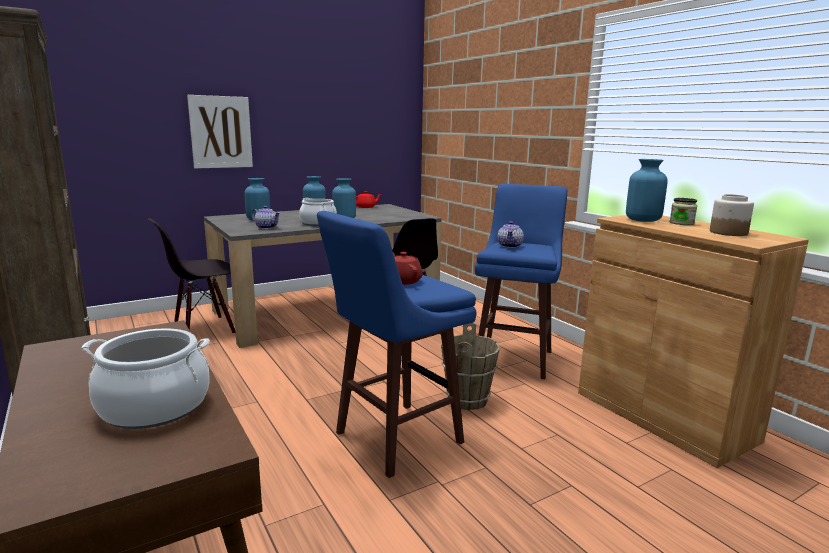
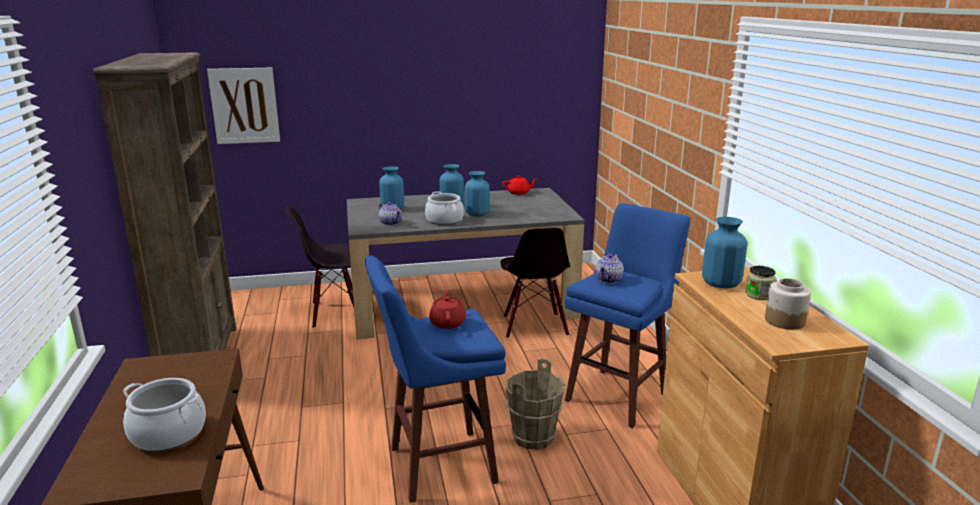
camera: 20 degrees right, 5 degrees up
(221, 132) = (369, 112): picture -> picture (244, 105)

